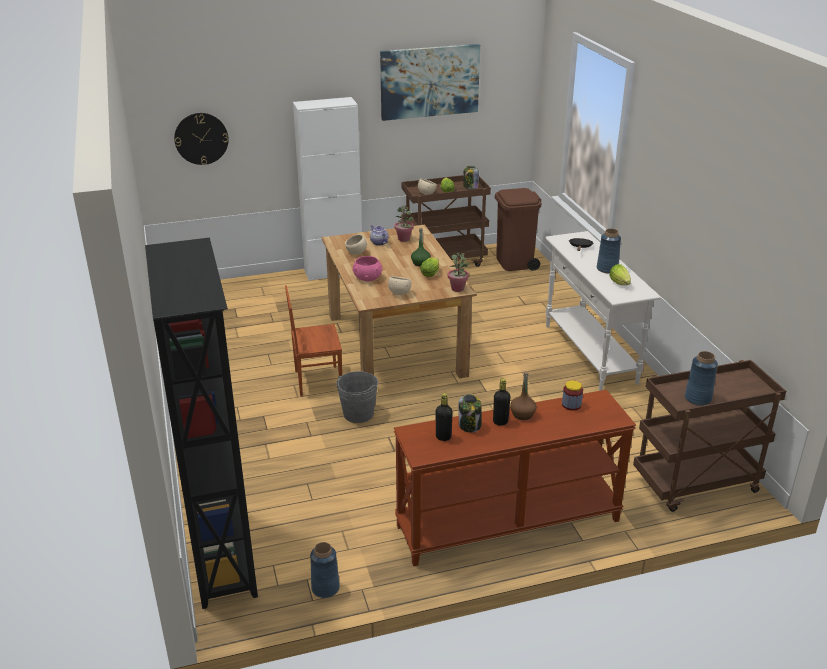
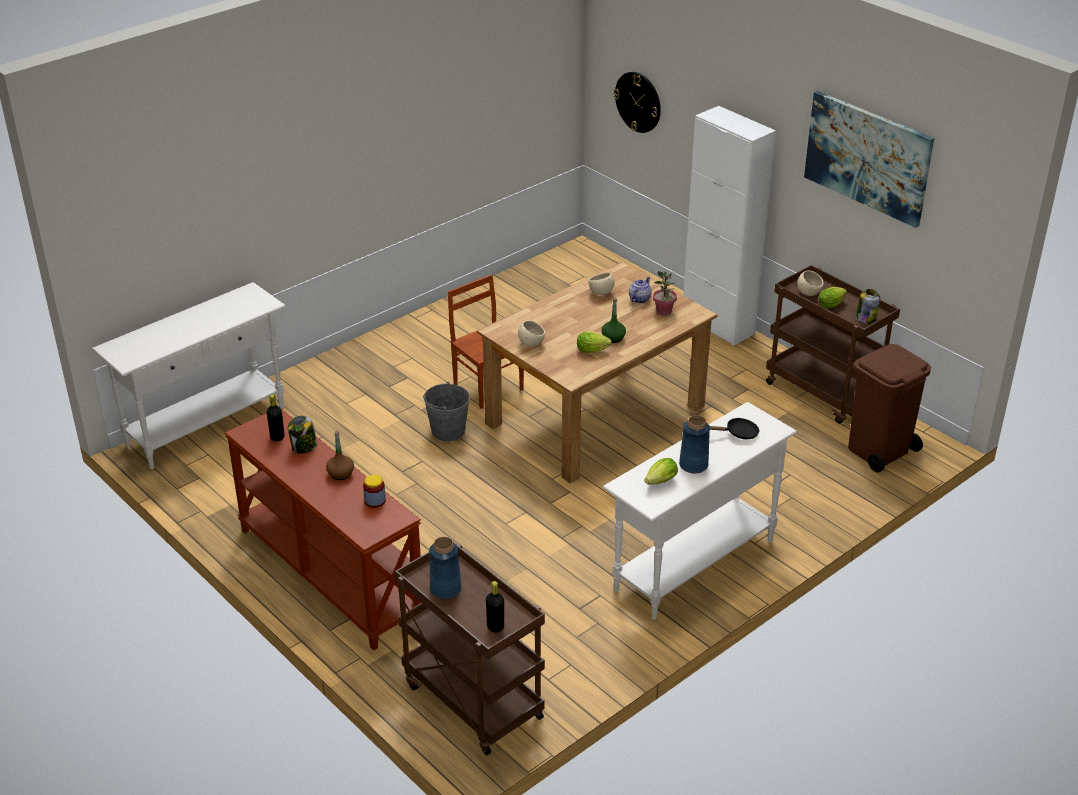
camera: 65 degrees right, 5 degrees up
(224, 556) = (207, 426): black bookcase -> white console table
(325, 588) = (193, 491): blue vase -> none
(367, 278) = (550, 315): pink bowl -> none
(457, 288) = (572, 376): potted plant -> none
(500, 422) = (320, 463): black bottle -> black bottle (495, 627)

